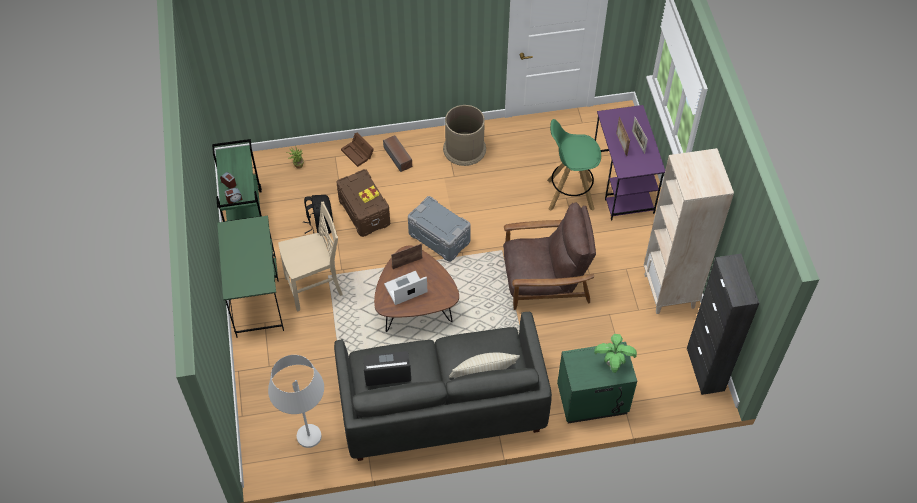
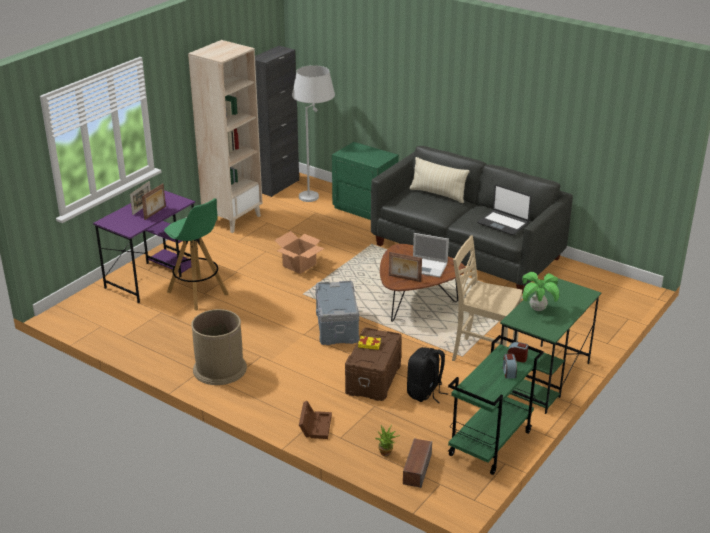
camera: 135 degrees left, 25 degrees down
(310, 449) = (588, 279): white floor lamp -> white floor lamp (315, 193)
(398, 157) = (284, 399): speaker -> speaker (417, 469)
(545, 279) = (299, 265): brown armchair -> cardboard box
(613, 363) = (355, 151): potted plant -> potted plant (537, 309)

